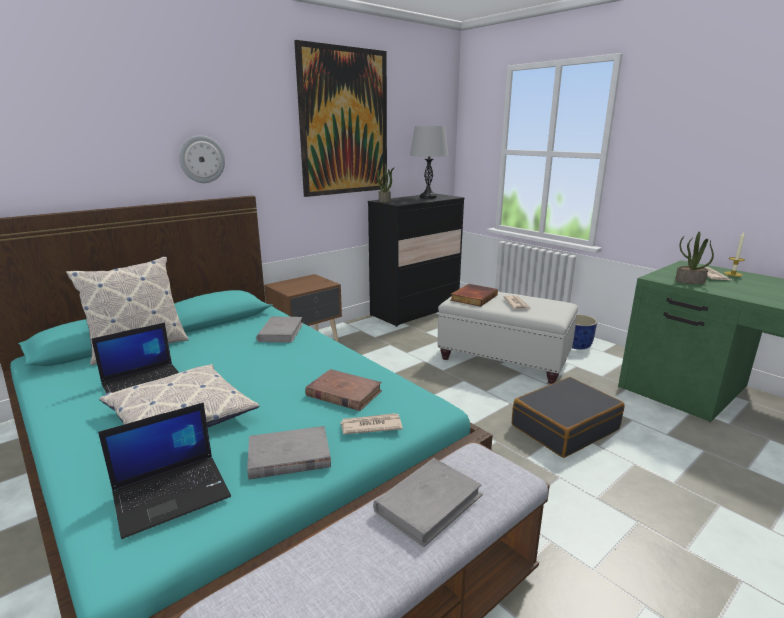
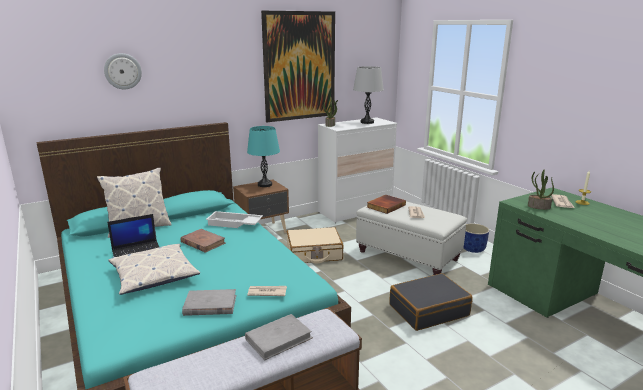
camera: 10 degrees right, 0 degrees up
(173, 493) = (139, 318): laptop -> none
(202, 159) = (190, 98): wall clock -> wall clock (122, 71)
(281, 332) = (234, 224): grey book -> white tray
(307, 280) = (265, 184): none -> turquoise table lamp
(343, 393) = (259, 270): brown book -> brown book (203, 242)
(384, 366) = (314, 253): none -> beige suitcase
(415, 311) = (355, 211): black dresser -> white dresser

